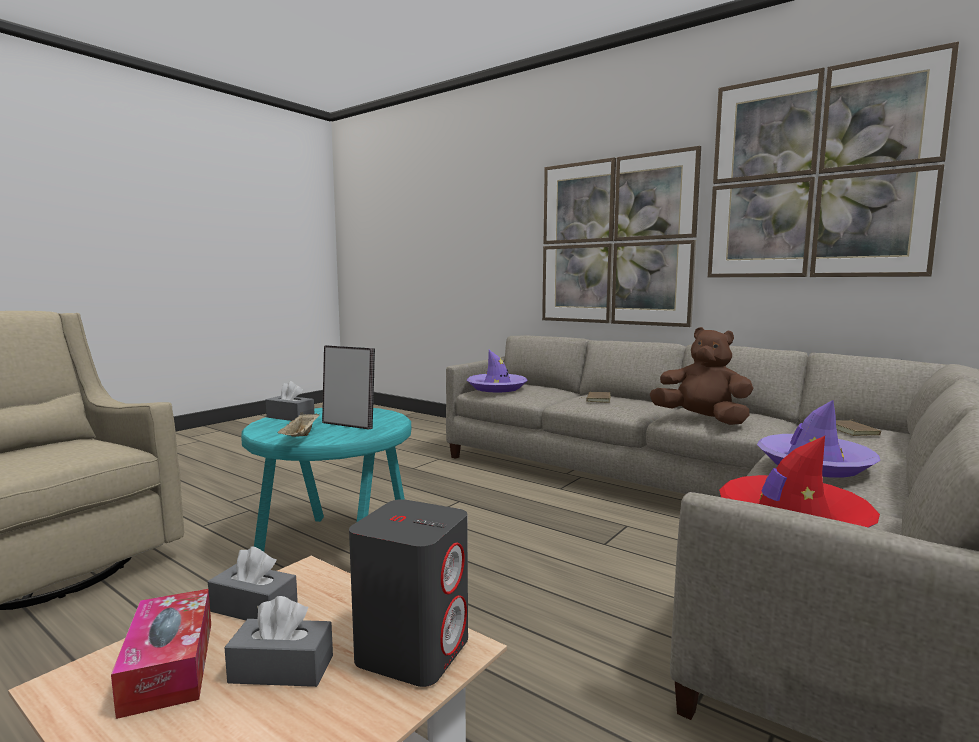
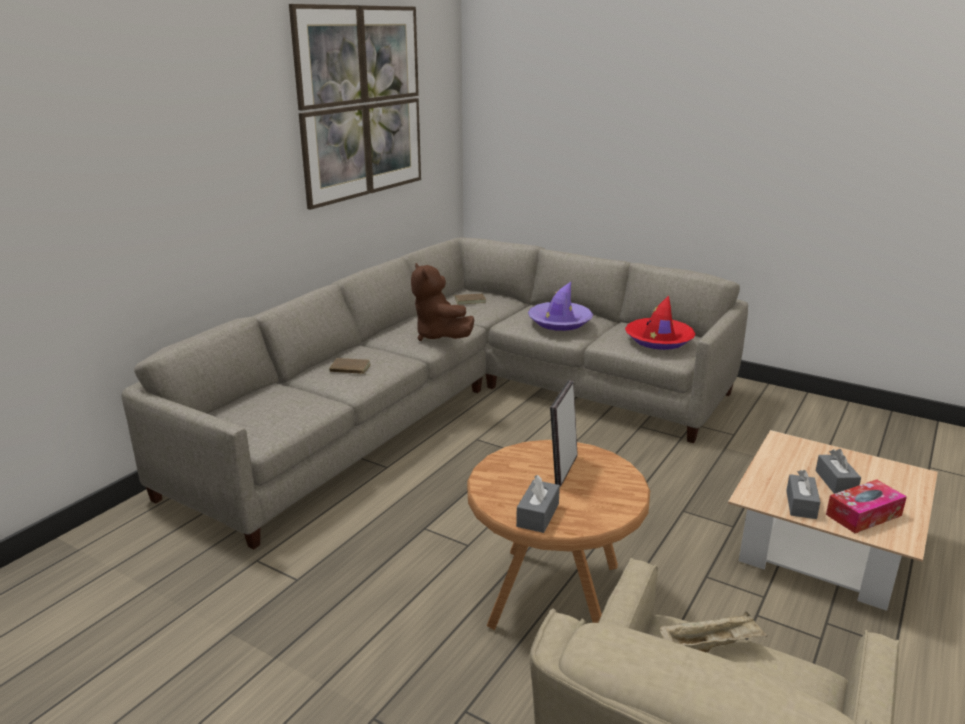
camera: 95 degrees left, 15 degrees up
(301, 437) = (619, 486): beige tray -> beige tray (710, 645)
(334, 545) = (553, 598): turquoise side table -> brown side table
(413, 650) = (793, 451): grey speaker -> none
(497, 388) = (259, 424): purple hat -> none
(614, 242) = (214, 186): picture -> none
(702, 419) = (439, 336): brown plush toy -> brown plush toy turned 60 degrees counterclockwise

